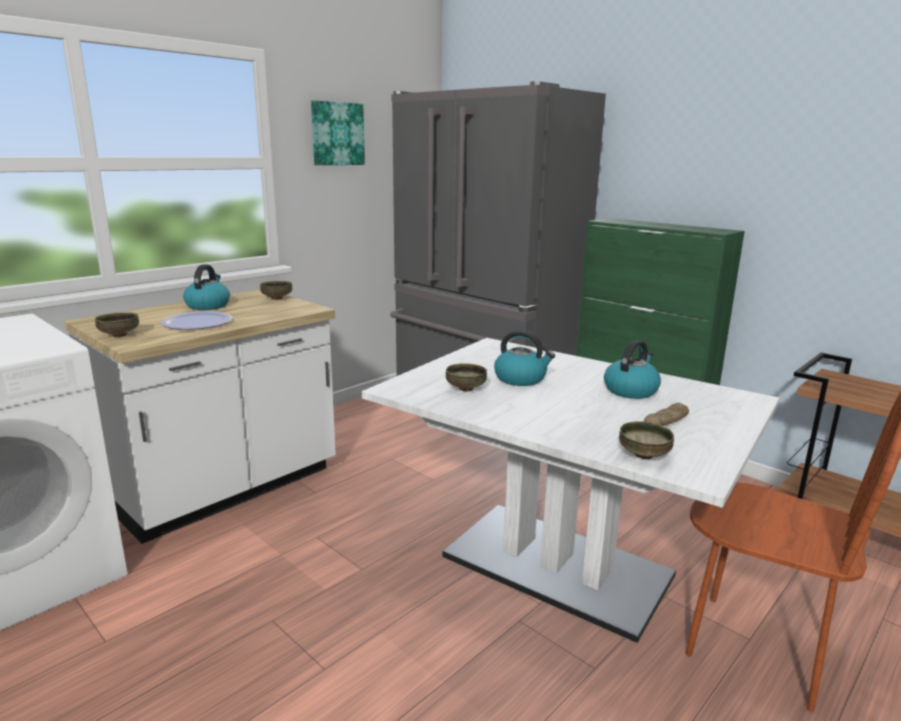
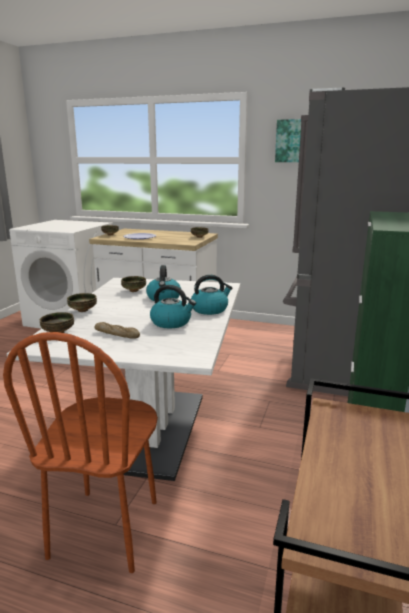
camera: 65 degrees right, 0 degrees up
(208, 305) = (170, 233): kettle -> kettle (210, 309)
(544, 430) = (83, 310): none -> bowl

